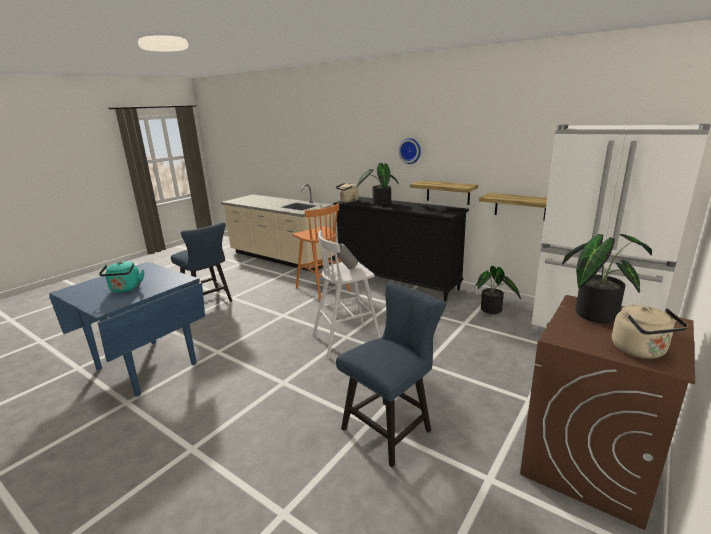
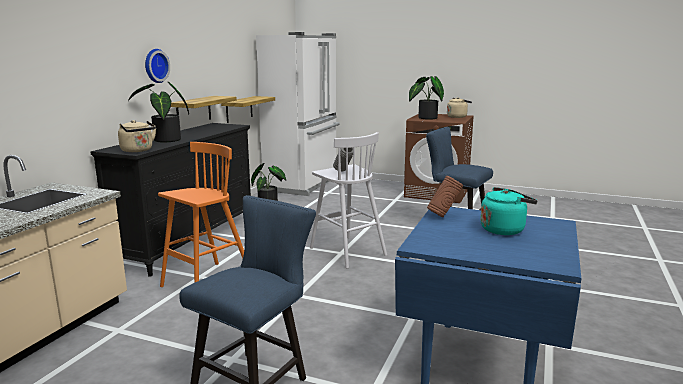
camera: 105 degrees left, 5 degrees down
(173, 277) = (443, 216): none -> brown vase

